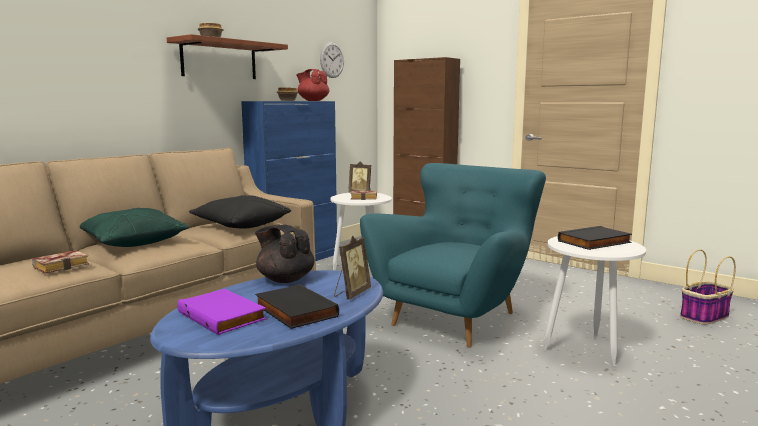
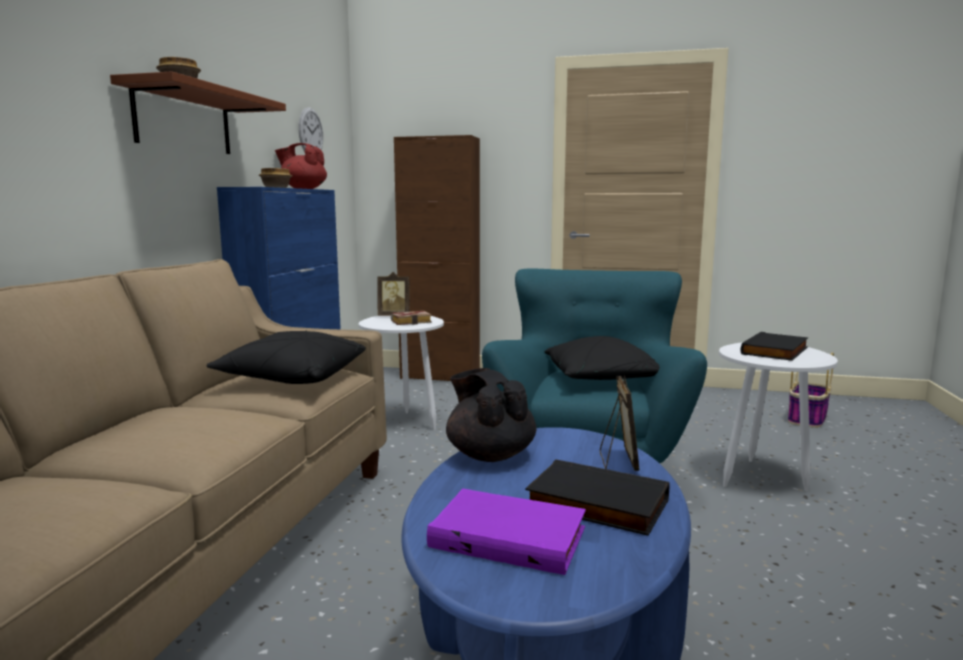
camera: 25 degrees left, 0 degrees up
(62, 266) = (82, 501): book -> none
(132, 242) = (150, 431): green pillow -> none
(285, 279) = (489, 455): black teapot -> black teapot turned 45 degrees clockwise
(459, 251) = (602, 379): none -> black pillow

